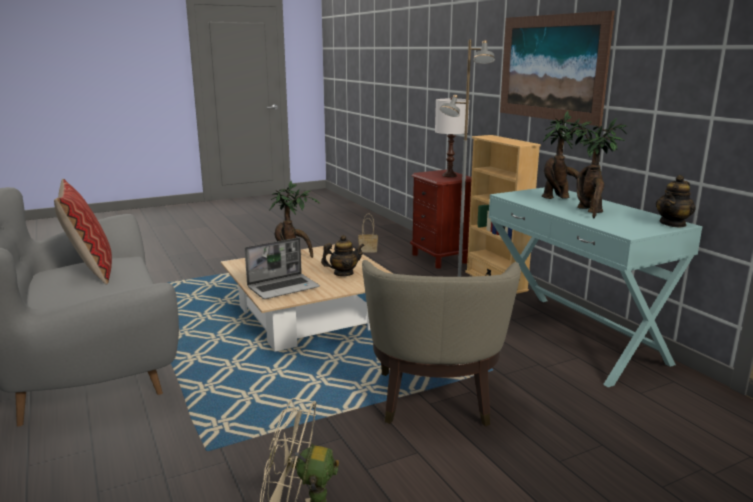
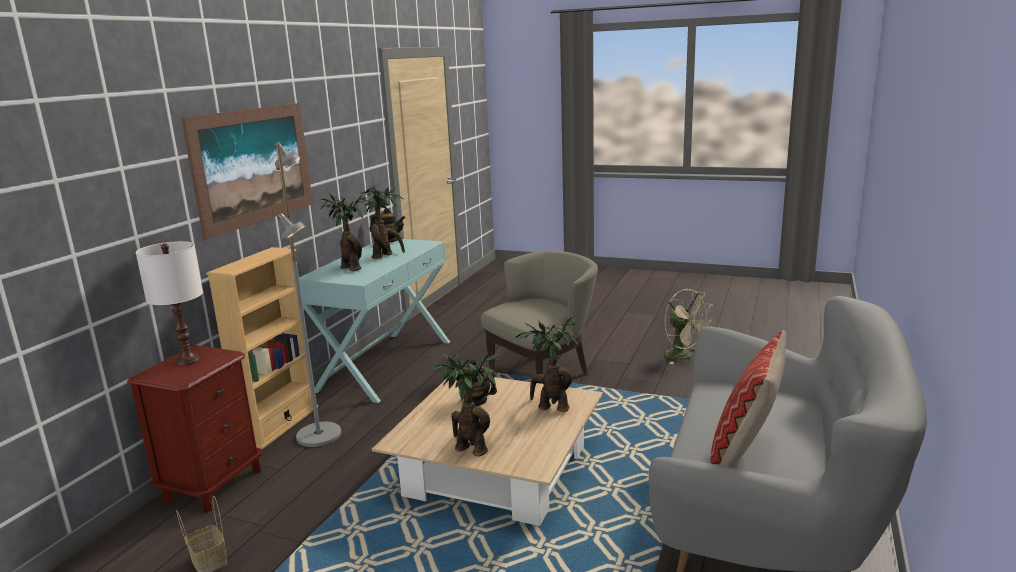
camera: 130 degrees left, 0 degrees up
(284, 287) = (550, 407): laptop -> potted plant

